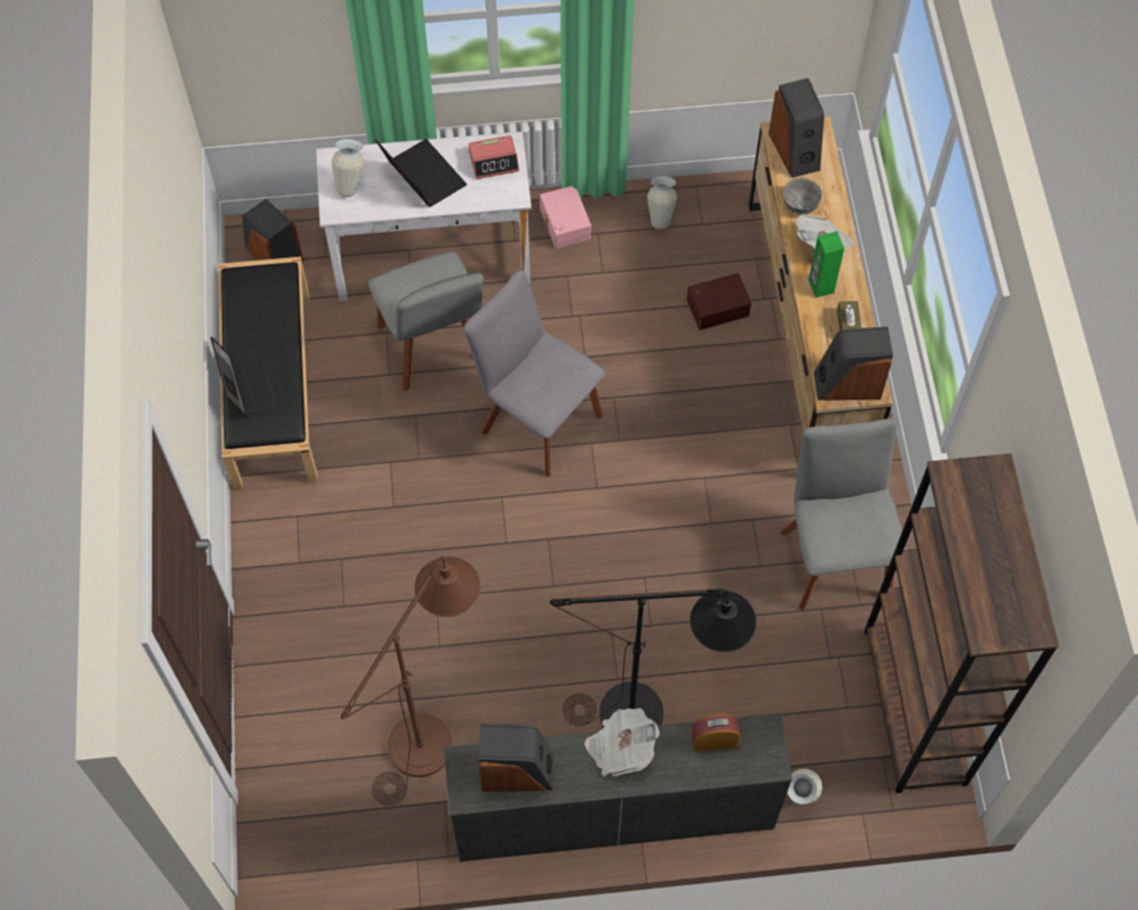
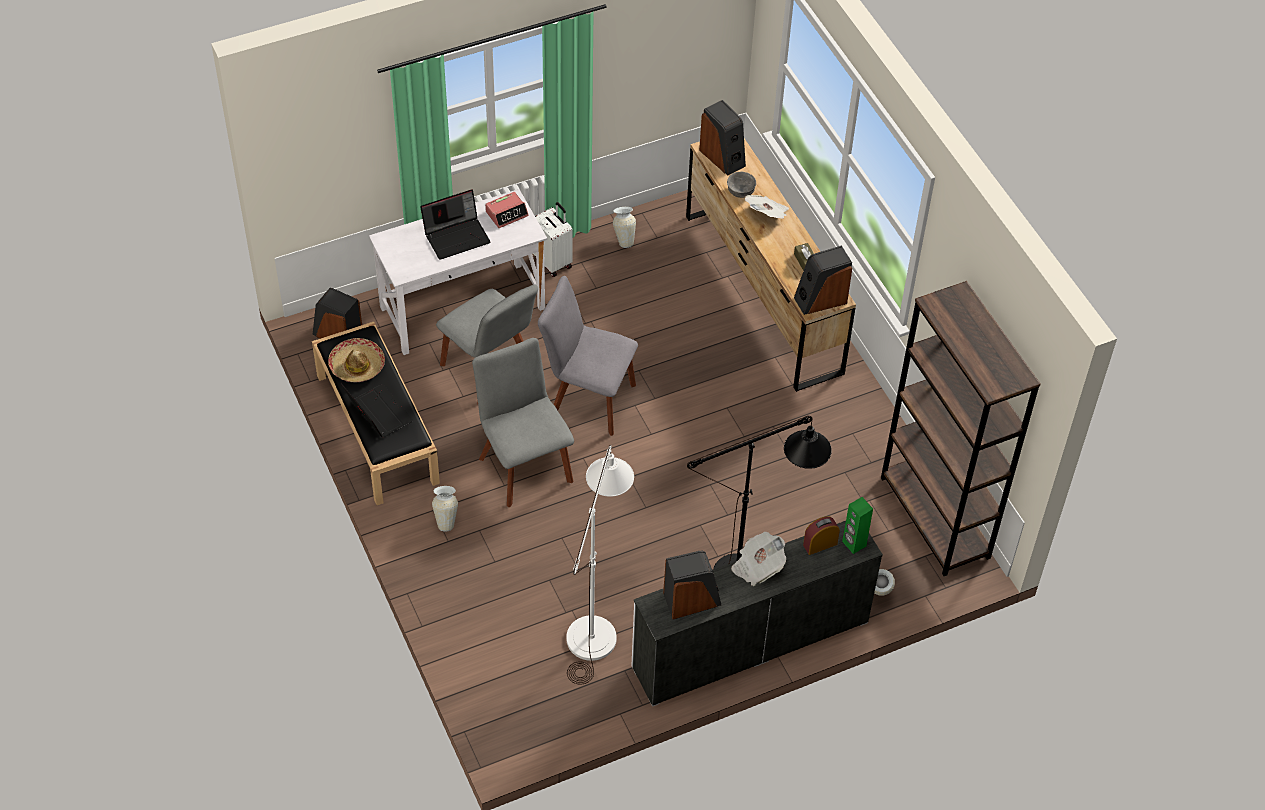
camera: 20 degrees left, 10 degrees down
(255, 312) = (357, 365): none -> hat
(352, 183) = (406, 252): vase -> vase (446, 519)
(421, 176) = (457, 236): laptop -> laptop turned 120 degrees clockwise
(431, 731) = (595, 626): brown floor lamp -> white floor lamp
(563, 224) = (553, 261): pink storage box -> white suitcase
(717, 306) = (690, 291): brown storage box -> none
(820, 286) = (776, 241): green speaker -> green speaker (853, 544)
(835, 557) = (841, 436): grey chair -> grey chair (524, 465)

